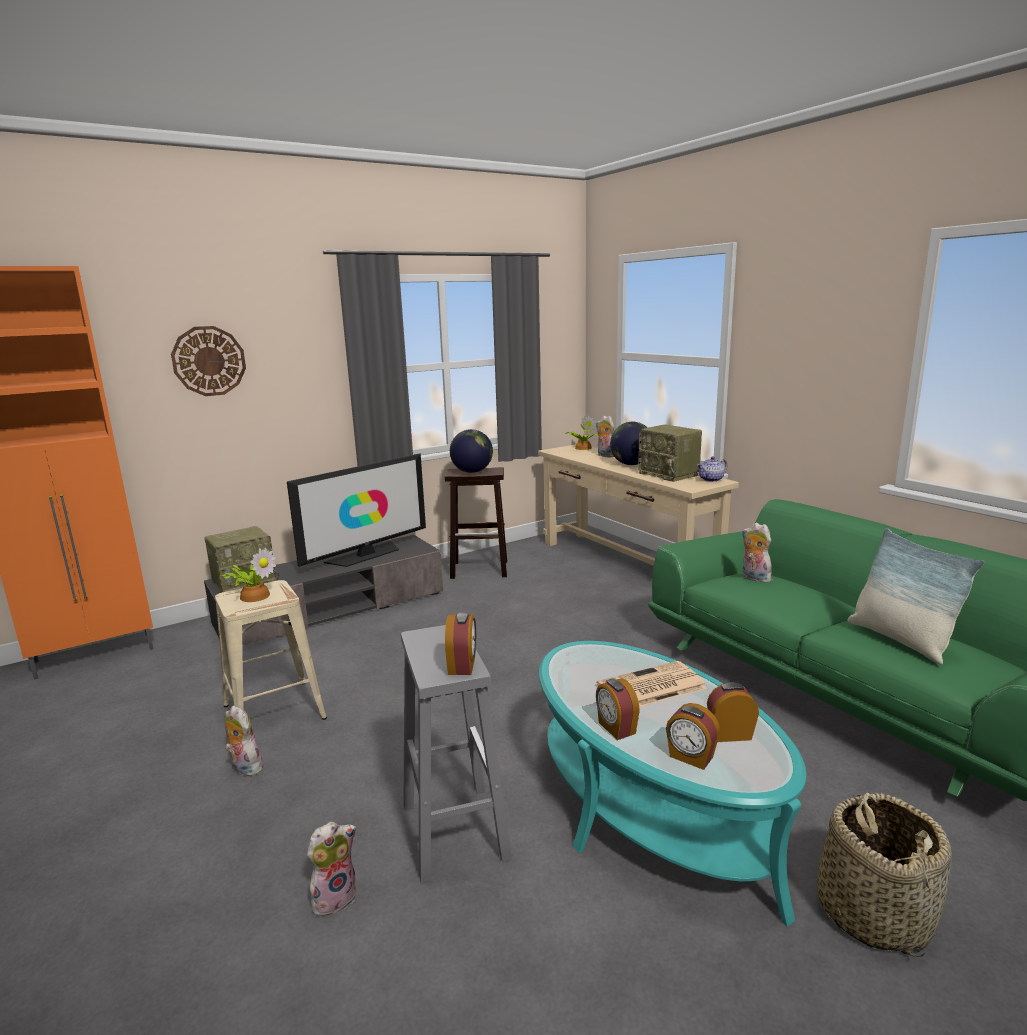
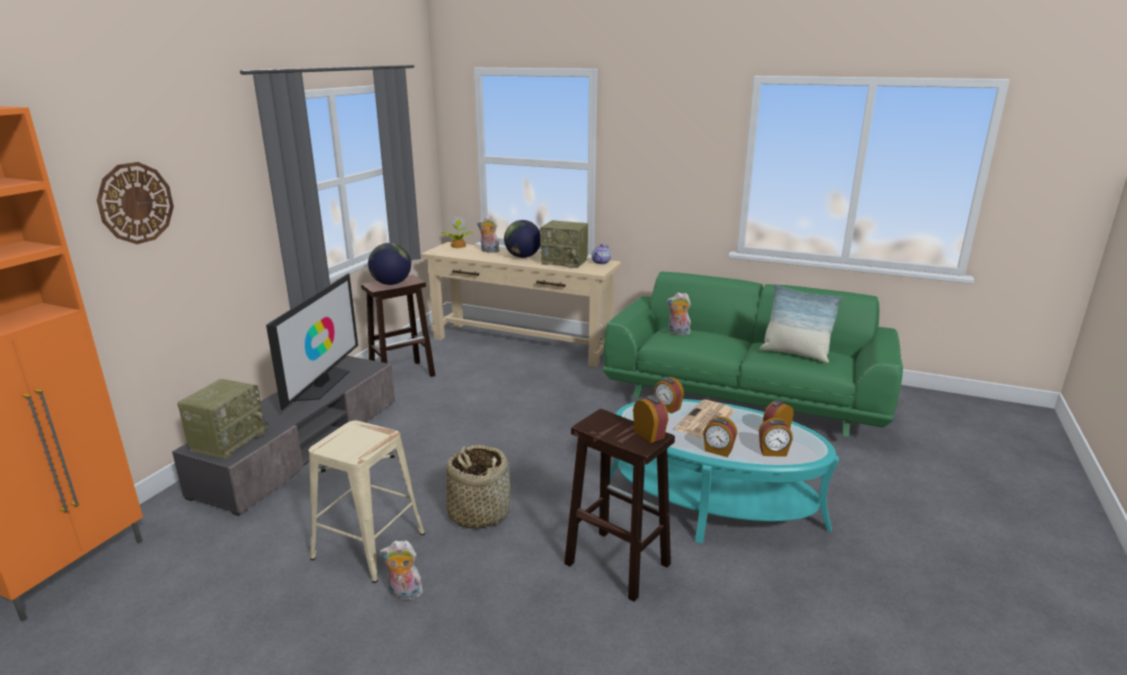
camera: 35 degrees left, 5 degrees up
(255, 595) = (351, 440): potted plant -> none
(335, 897) = (590, 635): plush toy -> none
(453, 829) = (615, 563): grey stool -> brown stool
(623, 658) = (667, 408): none -> alarm clock
(873, 912) = (857, 508): basket -> basket (478, 513)

